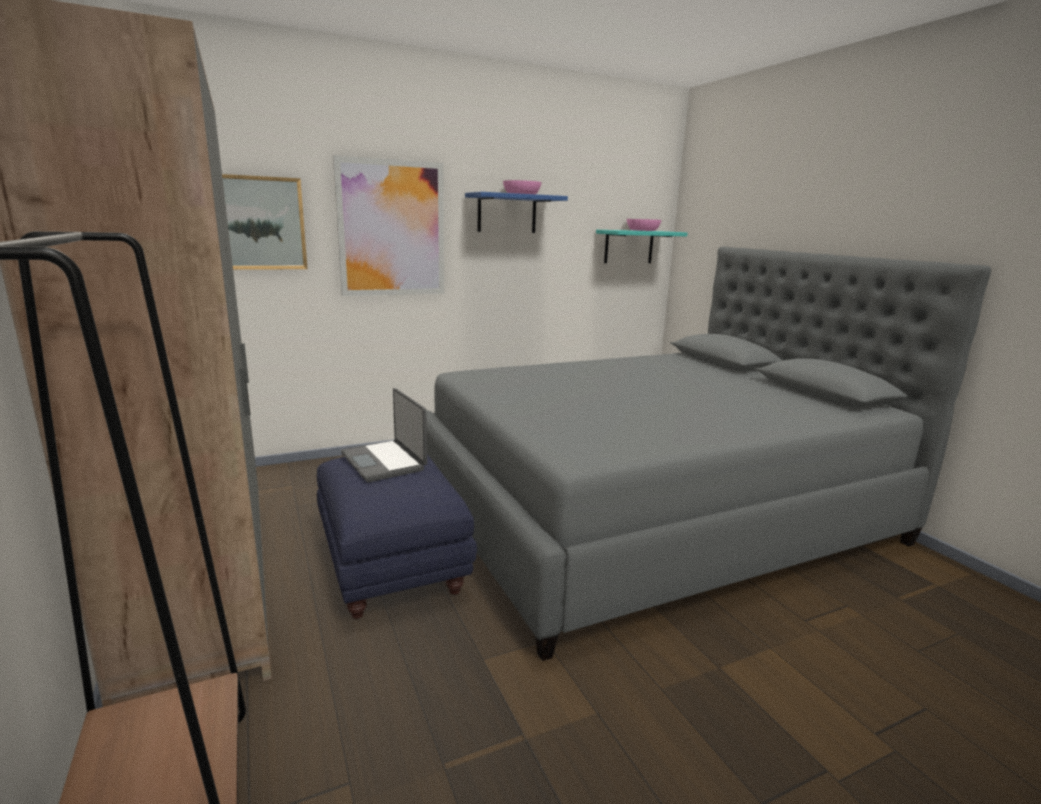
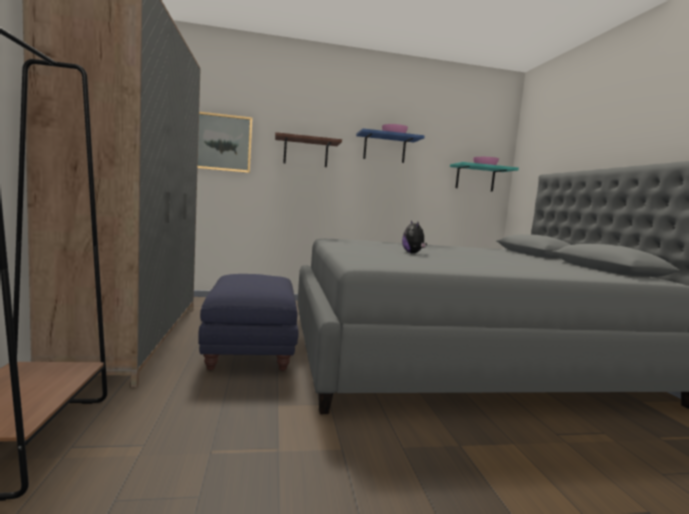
camera: 15 degrees right, 10 degrees down
(385, 461) = (256, 276): laptop -> none
(392, 229) = (306, 152): picture -> brown shelf
(600, 401) = (413, 253): none -> plush toy

